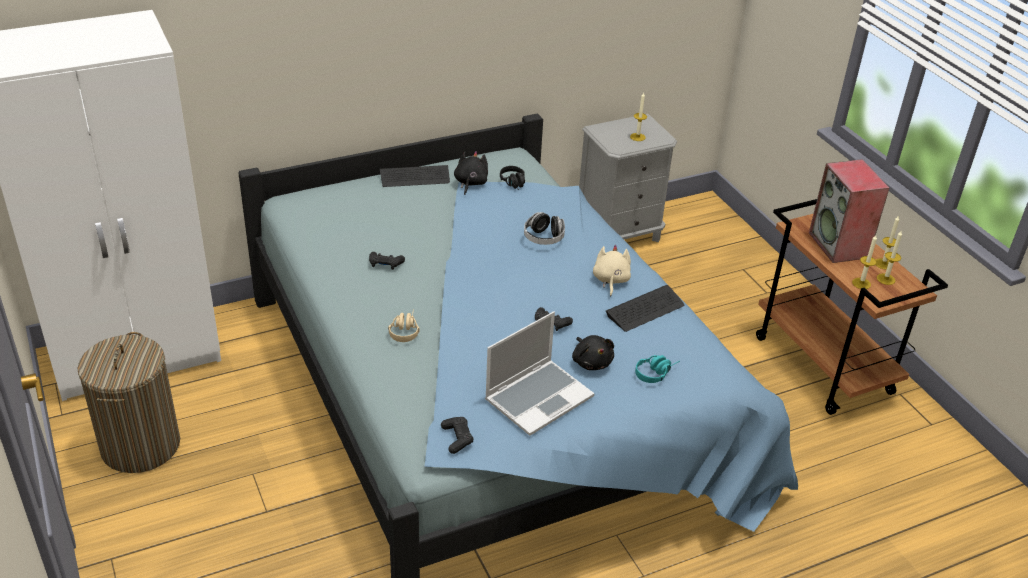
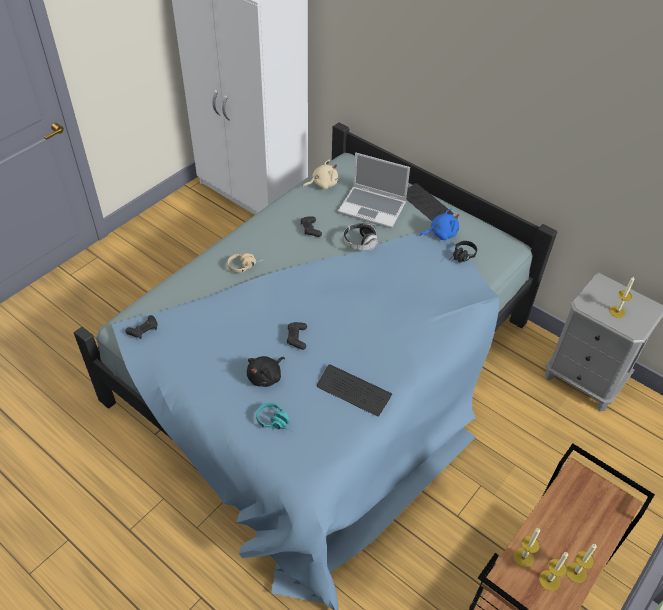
camera: 65 degrees right, 10 degrees up
(140, 445) = (184, 227): laundry basket -> none
(470, 183) = (441, 234): black plush toy -> blue plush toy
(539, 397) = (207, 359): laptop -> laptop (373, 208)
(543, 238) = (402, 298): headphones -> headphones (360, 242)
(610, 280) = (377, 357): beige plush toy -> beige plush toy (323, 184)
(839, 245) = (575, 522): speaker -> none

